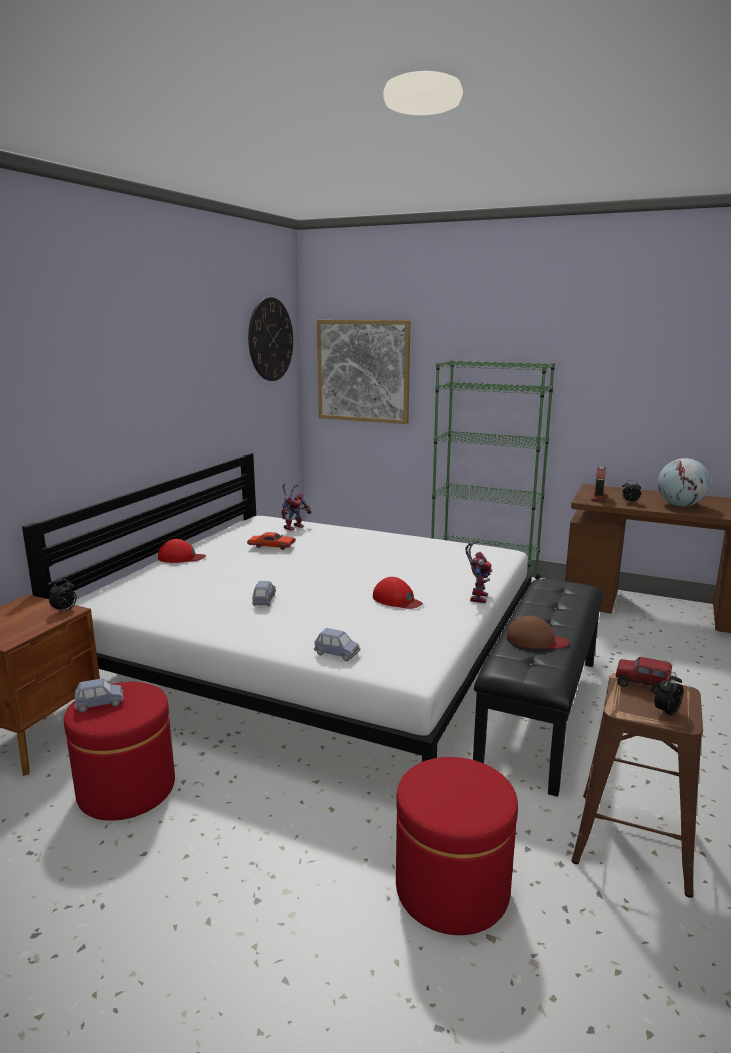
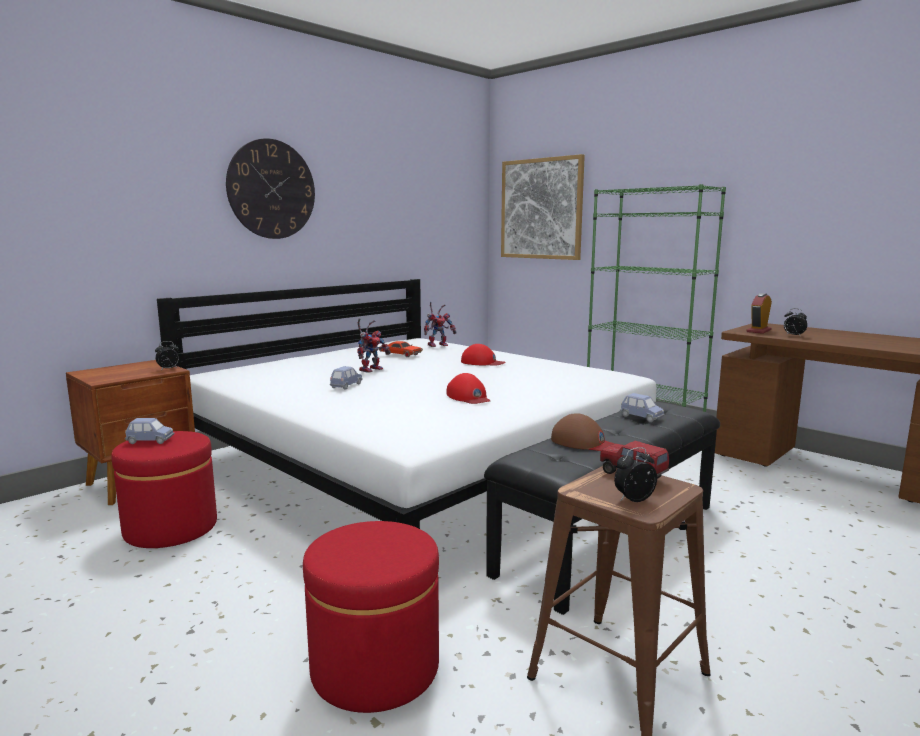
camera: 20 degrees right, 5 degrees down
(181, 557) = (316, 356): red cap -> red cap (482, 362)
(270, 339) = (451, 177): wall clock -> wall clock (271, 189)
(337, 654) = (360, 424): blue toy car -> blue toy car (641, 417)
(477, 596) = (553, 402): toy robot -> toy robot (371, 369)
(680, 505) = (858, 341): globe -> none

